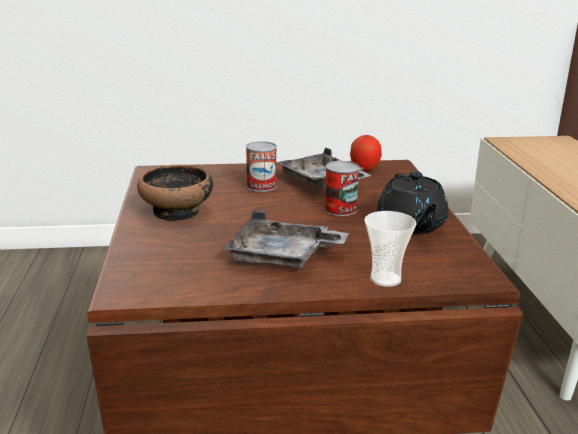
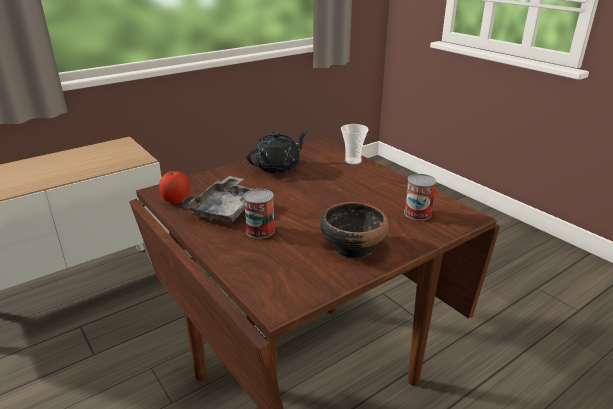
camera: 120 degrees left, 5 degrees up
(282, 257) = (366, 188): grey tray -> none
(340, 209) = (276, 190): can -> can (417, 213)

